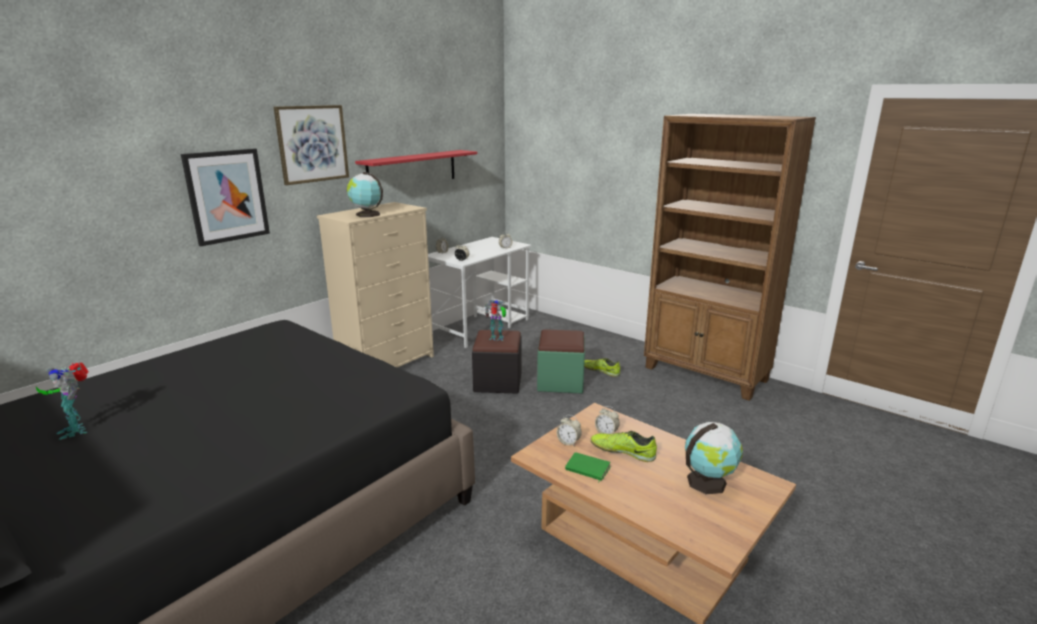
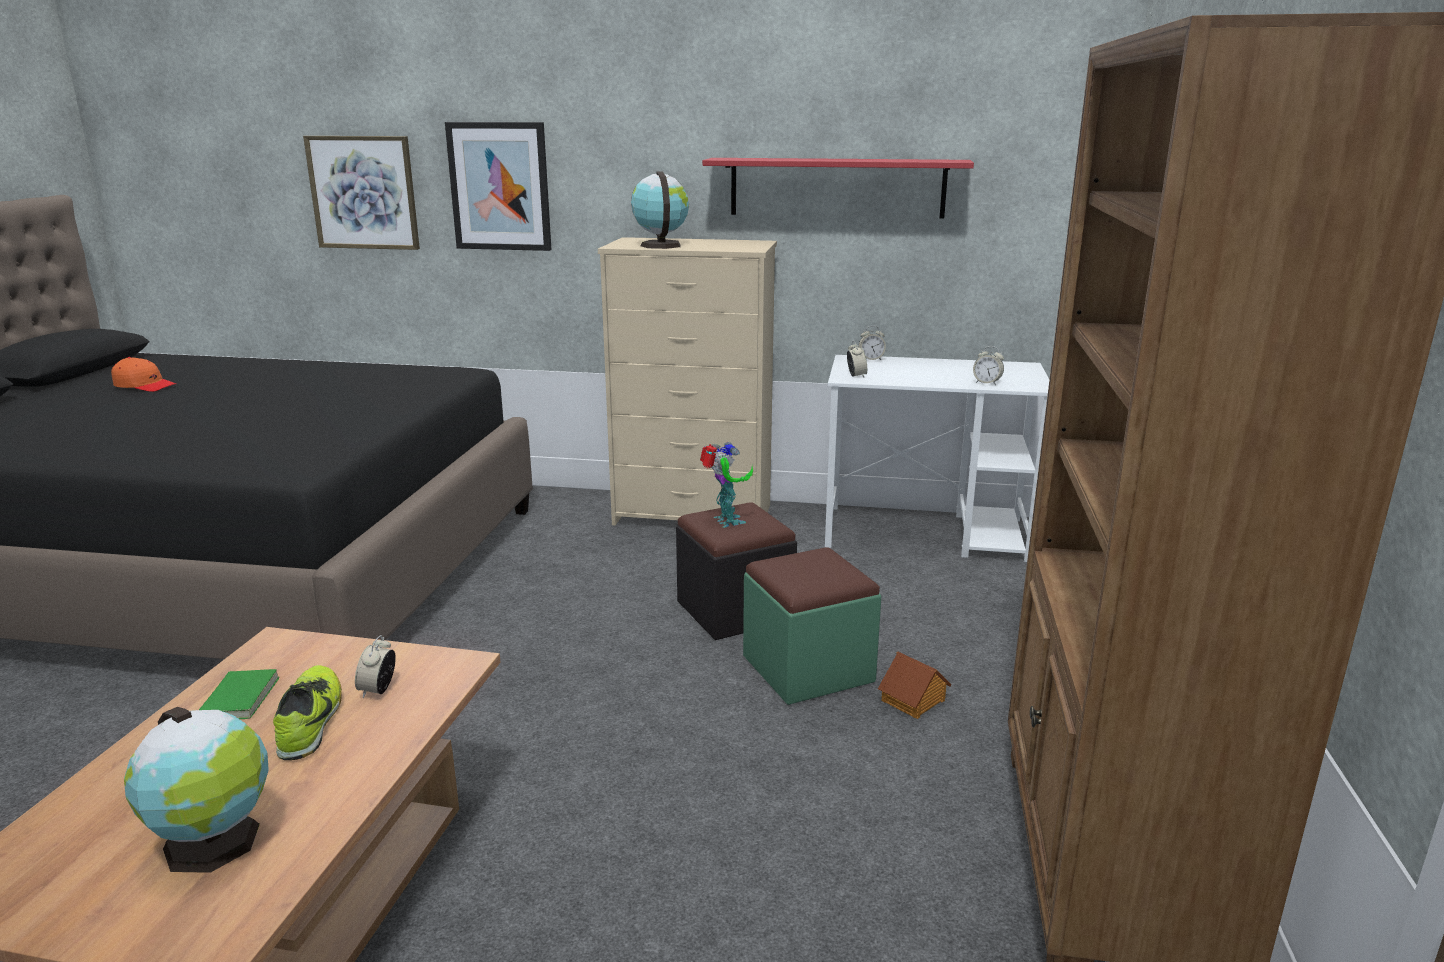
camera: 60 degrees right, 0 degrees up
(76, 429) = (145, 385): toy robot -> orange cap
(312, 144) = (635, 122): picture -> picture (363, 193)
(568, 442) = (328, 662): alarm clock -> none
(600, 371) = (914, 701): shoe -> toy house

